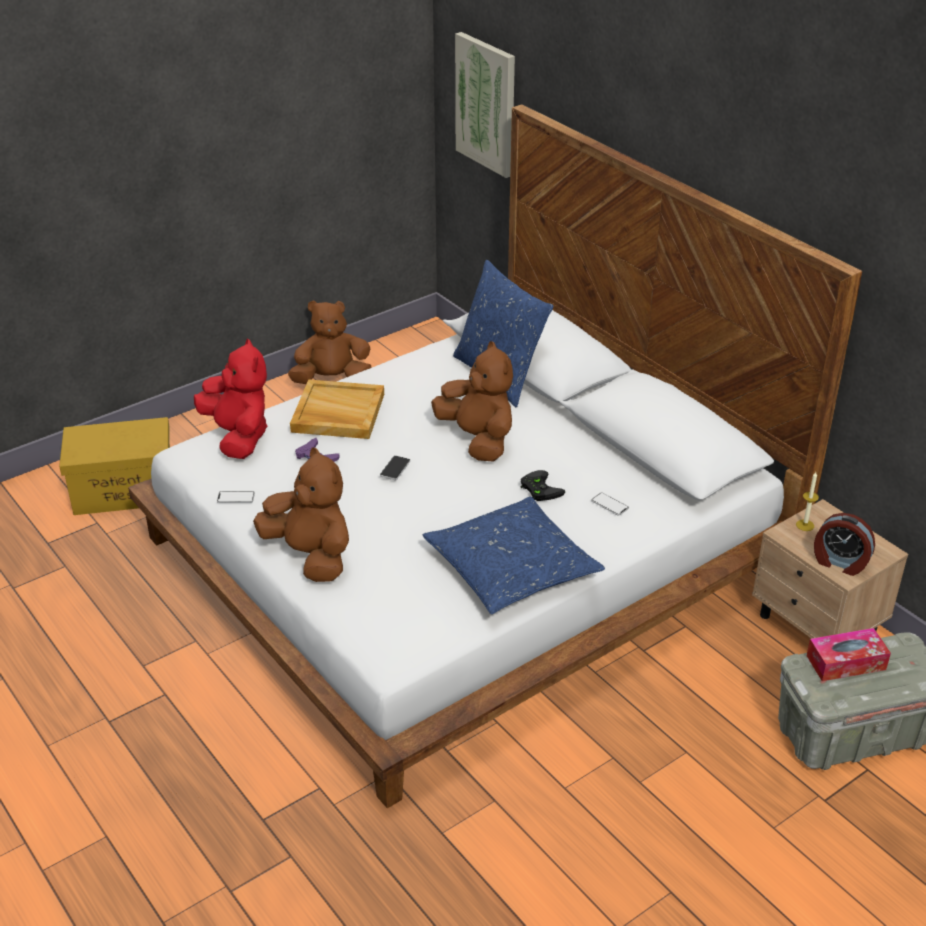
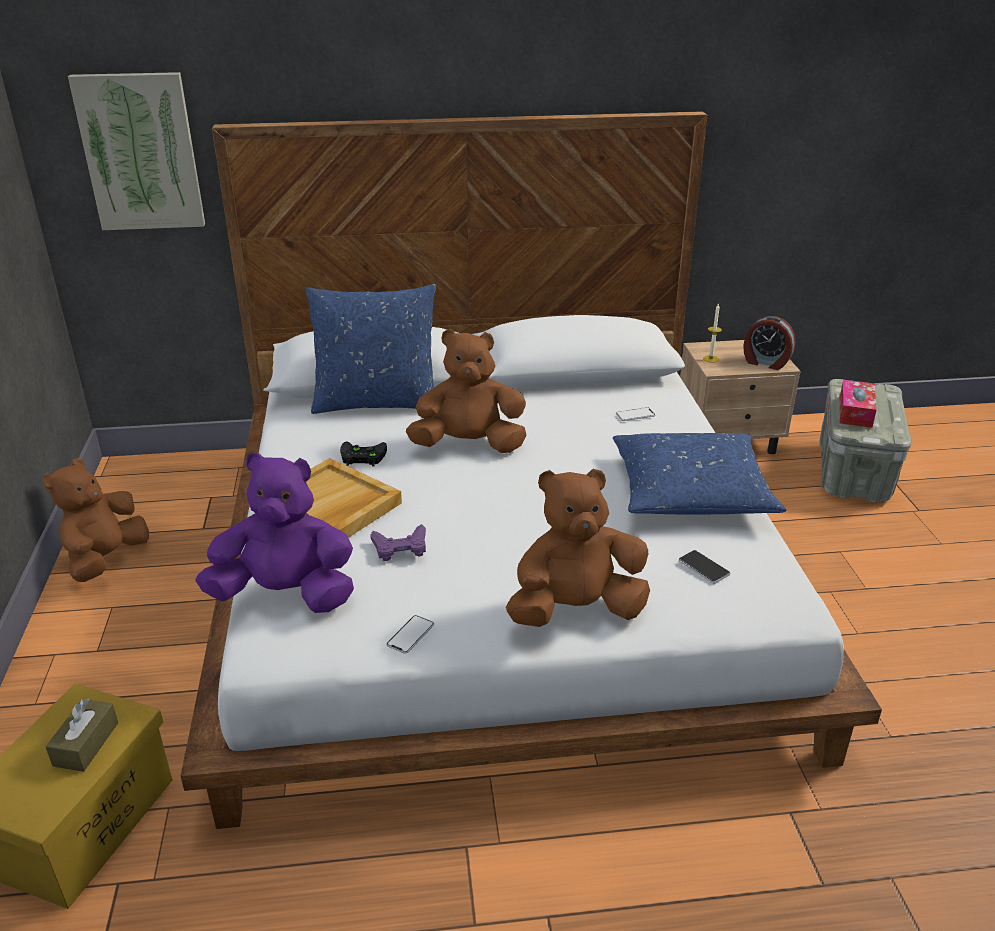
camera: 60 degrees left, 5 degrees down
(127, 444) = (86, 744): none -> brown tissue box
(238, 436) = (286, 595): red plush toy -> purple plush toy
(395, 469) = (471, 504): phone -> phone (703, 568)
(539, 488) = (581, 439): black game controller -> black game controller (361, 456)
(839, 563) = (765, 362): alarm clock -> alarm clock turned 60 degrees clockwise

